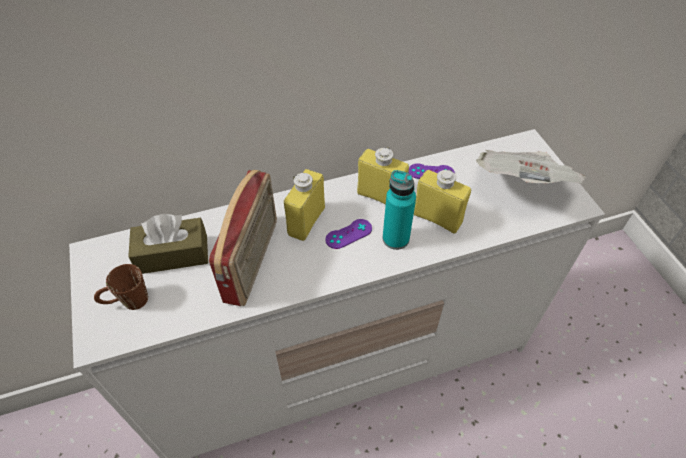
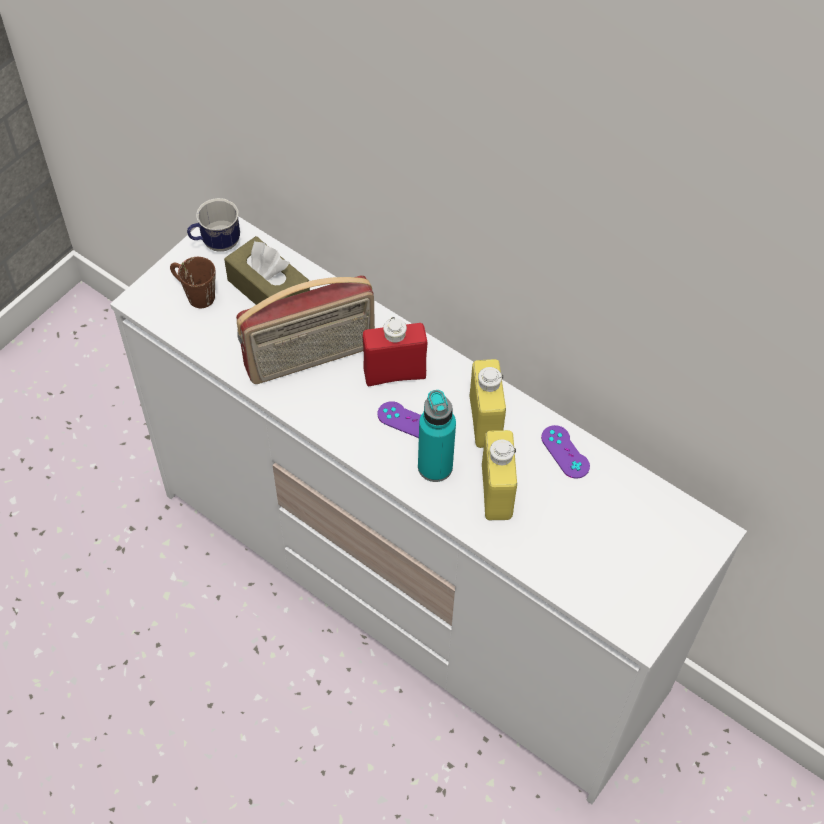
camera: 55 degrees right, 5 degrees up
(99, 264) = (216, 244): none -> mug
(306, 221) = (394, 373): yellow bottle -> red bottle
(522, 185) = (624, 557): newspaper -> none

